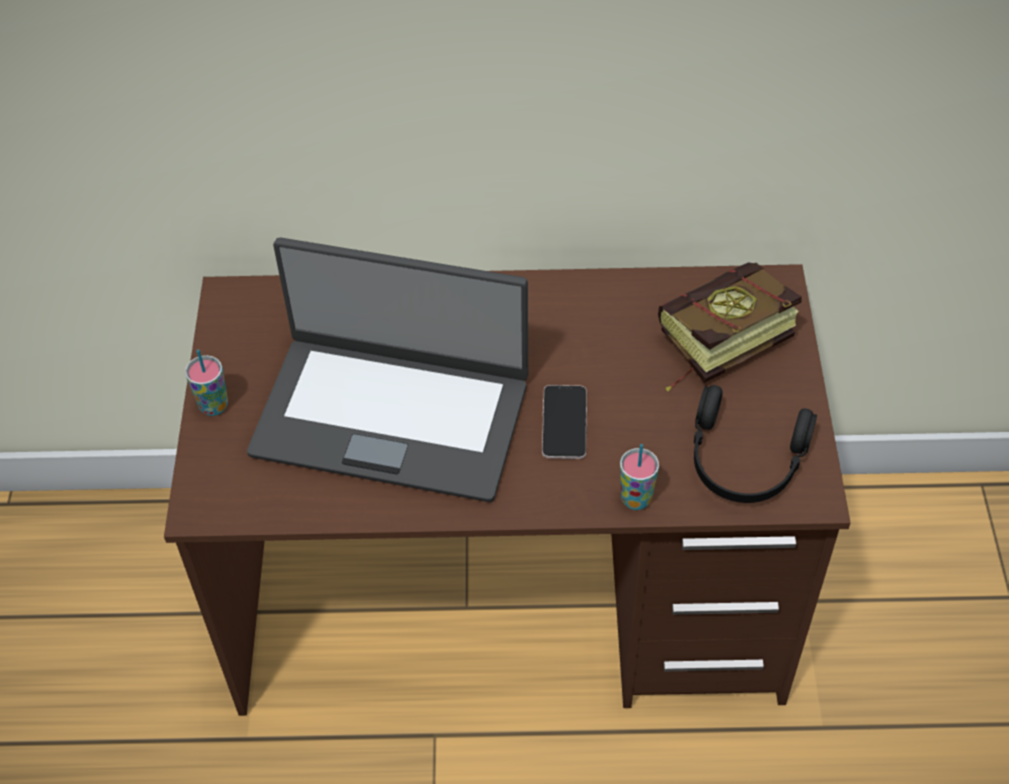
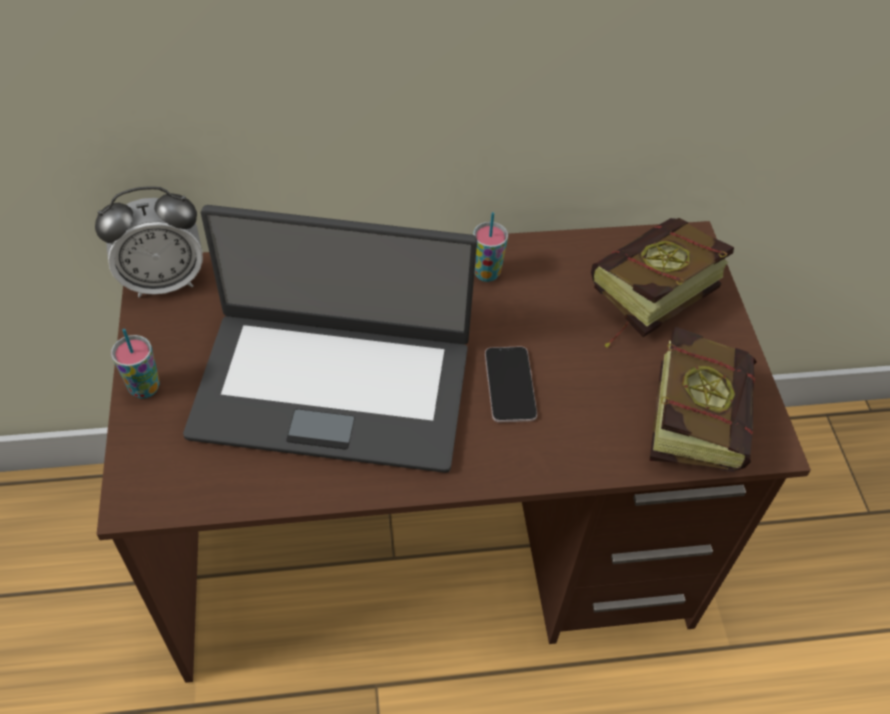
camera: 10 degrees left, 0 degrees up
(238, 302) = (164, 281): none -> alarm clock
(636, 499) = (594, 459): cup -> cup (486, 273)
(744, 461) = (694, 414): black headphones -> book

